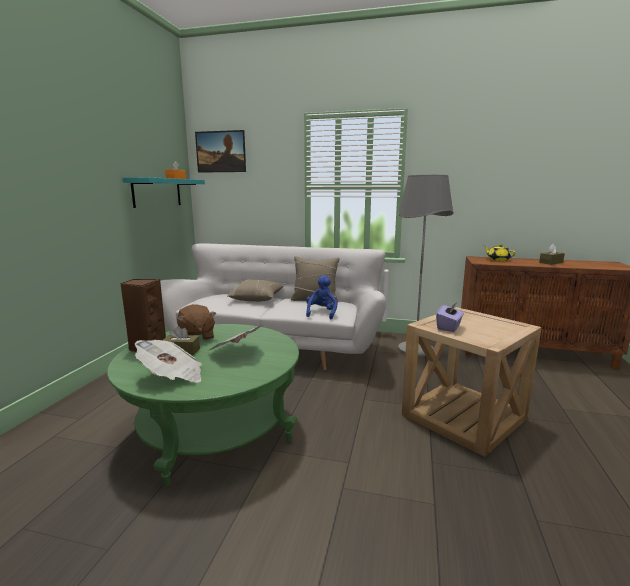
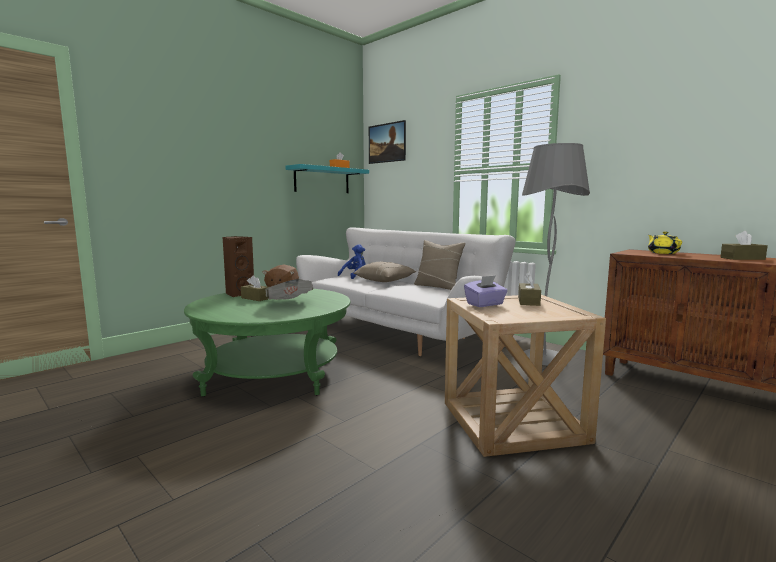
camera: 30 degrees right, 5 degrees down
(172, 376) = (223, 309): newspaper -> none
(321, 313) = (423, 295): blue plush toy -> blue plush toy (354, 276)
(467, 317) = (528, 301): none -> brown tissue box

